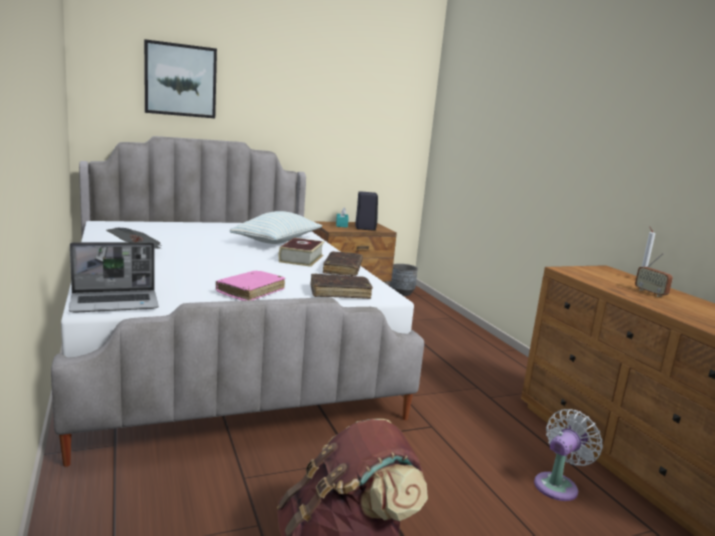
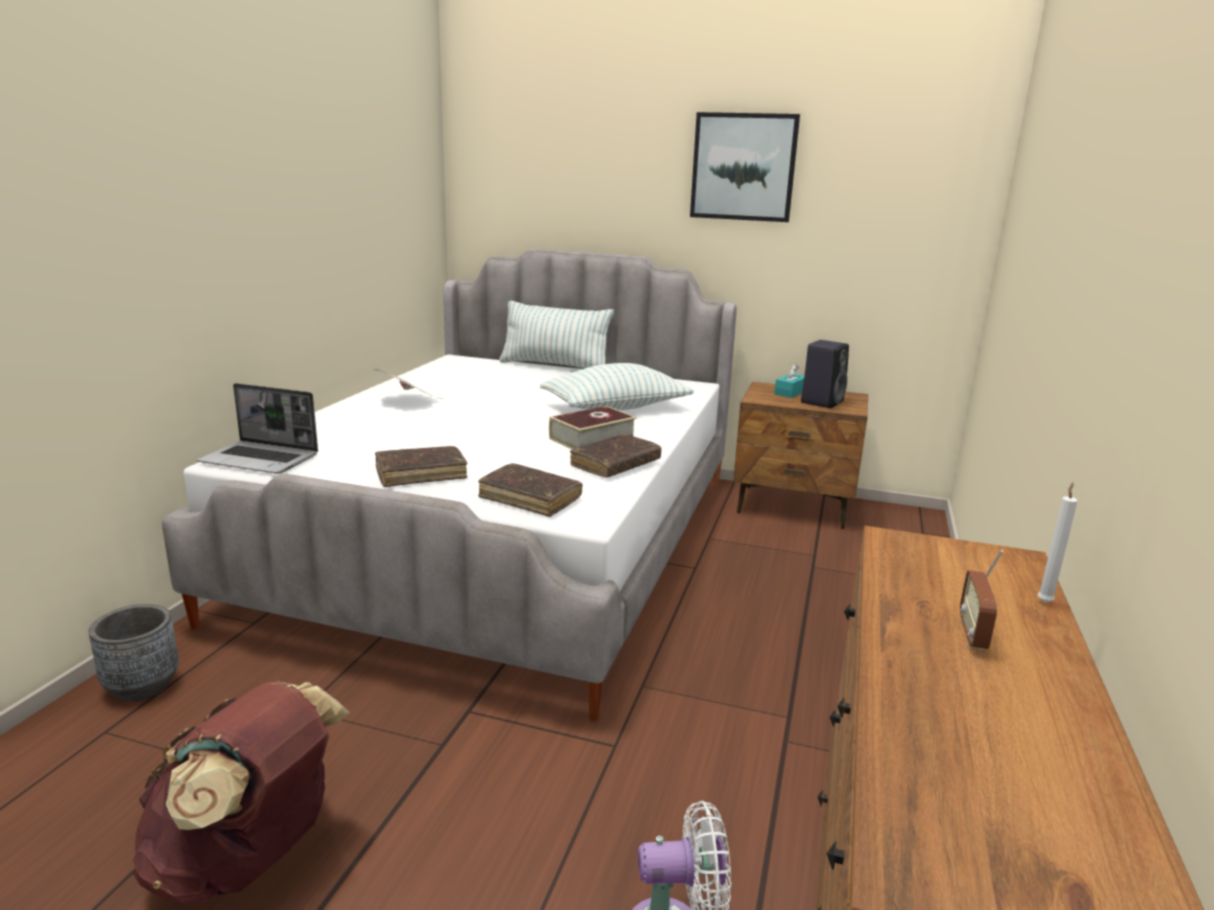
camera: 40 degrees right, 5 degrees up
(180, 80) = (570, 170): picture -> picture (743, 167)
(185, 222) = (555, 366): none -> pillow
(251, 292) = (421, 474): pink book -> brown book
(401, 293) = (895, 522): grey planter -> grey planter (142, 686)

